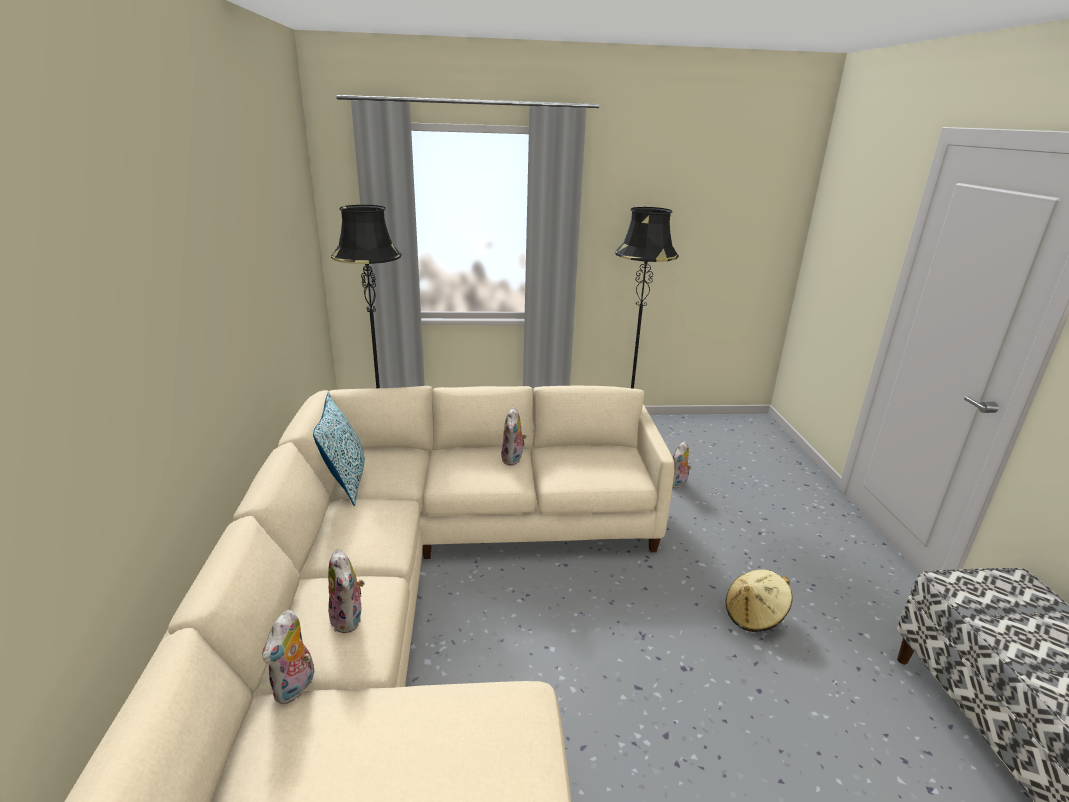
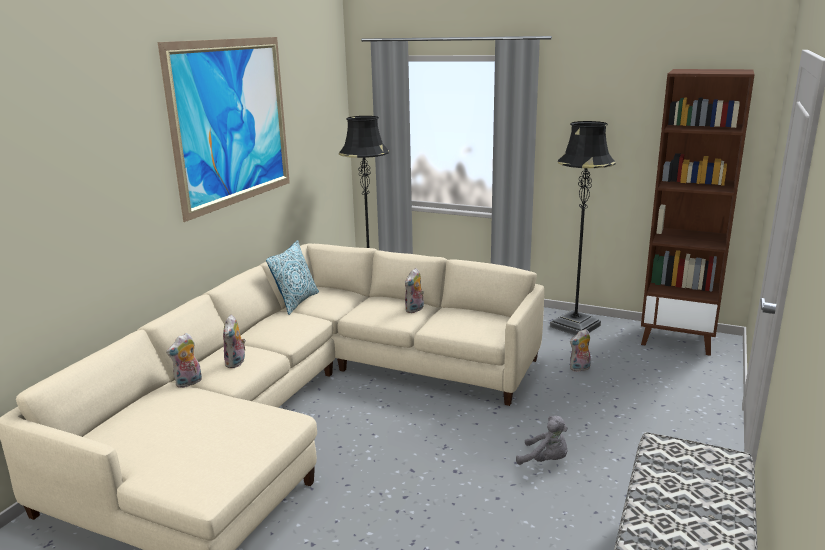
camera: 30 degrees right, 5 degrees down
(218, 222) = (232, 123): none -> picture
(724, 428) = (678, 339): none -> brown bookcase
(754, 615) = (545, 460): beige hat -> grey plush toy

